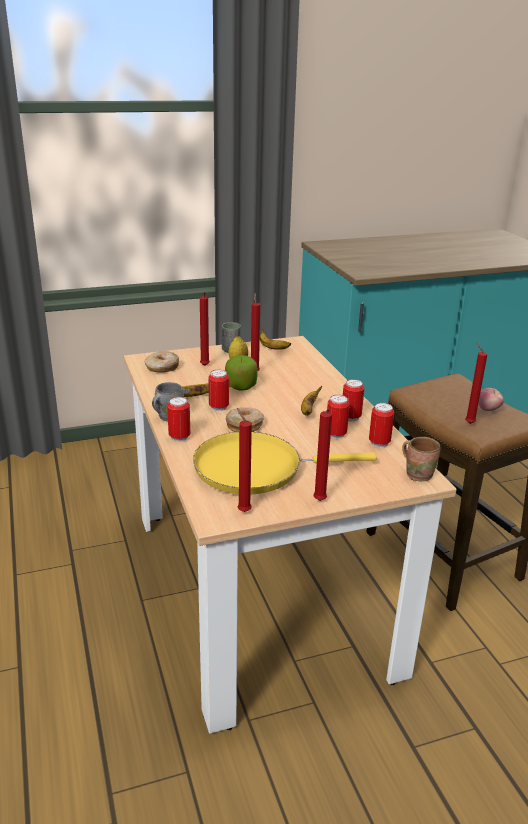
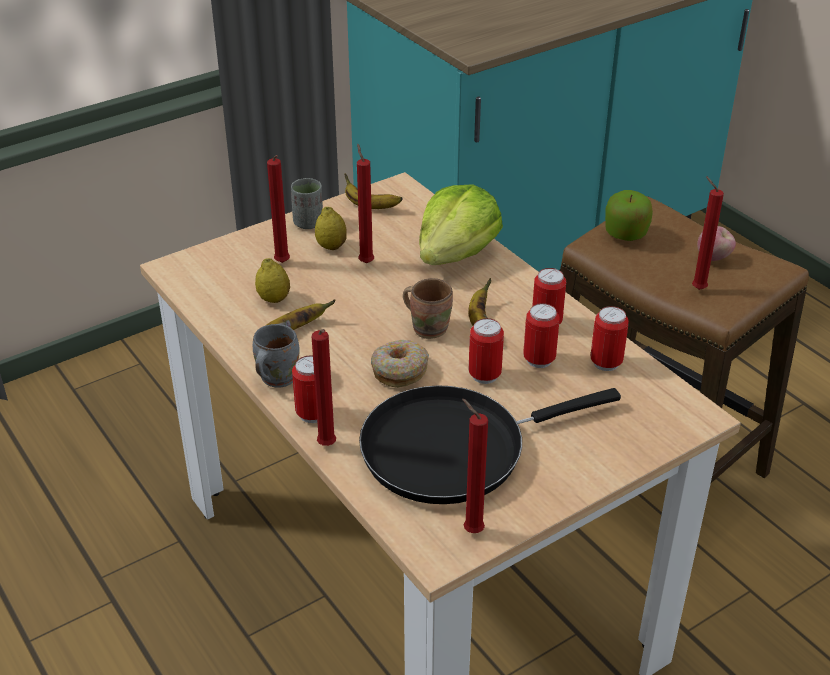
camera: 15 degrees left, 10 degrees up
(162, 367) = (216, 279): donut -> none
(189, 381) = (274, 299): none -> lemon
(218, 407) = (344, 343): can -> can (484, 375)
(241, 386) = (358, 294): apple -> apple (625, 233)
(256, 468) = (453, 449): yellow frying pan -> black frying pan
(312, 376) = (456, 254): none -> lettuce
(319, 502) = (570, 489): red candle -> red candle (327, 447)
(418, 474) = (682, 408): brown mug -> brown mug (429, 327)

